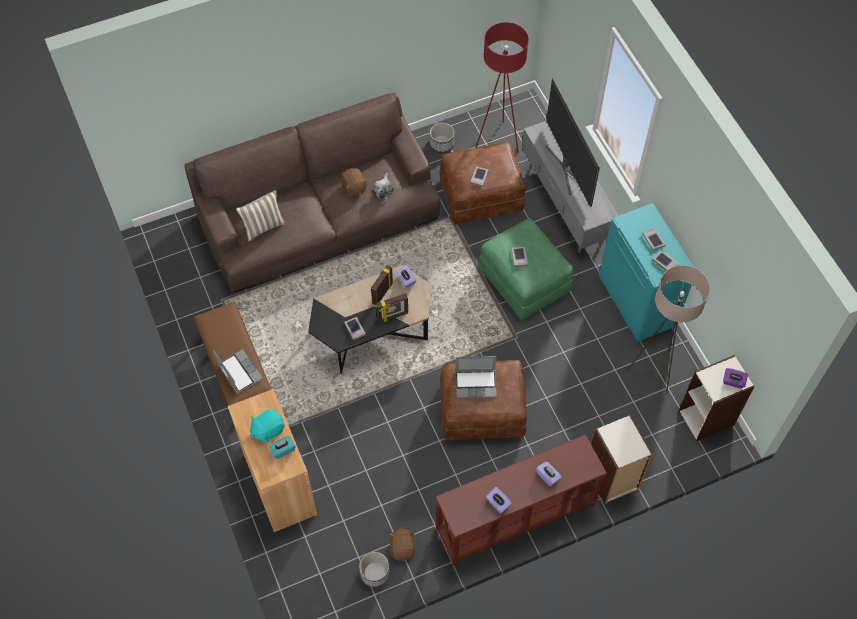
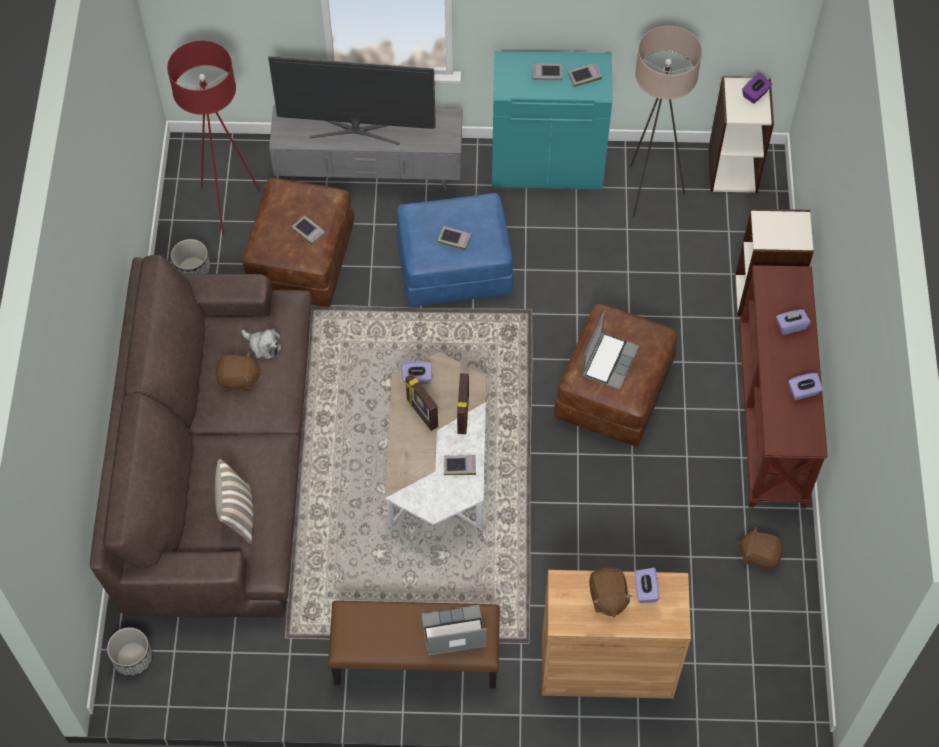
camera: 65 degrees left, 0 degrees up
(268, 430) = (607, 597): turquoise plush toy -> brown plush toy
(283, 450) = (645, 590): turquoise tissue box -> purple tissue box
(372, 331) = (437, 468): black coffee table -> white coffee table
(375, 574) = (780, 600): planter -> planter (133, 659)
(525, 280) = (455, 267): green ottoman -> blue ottoman

